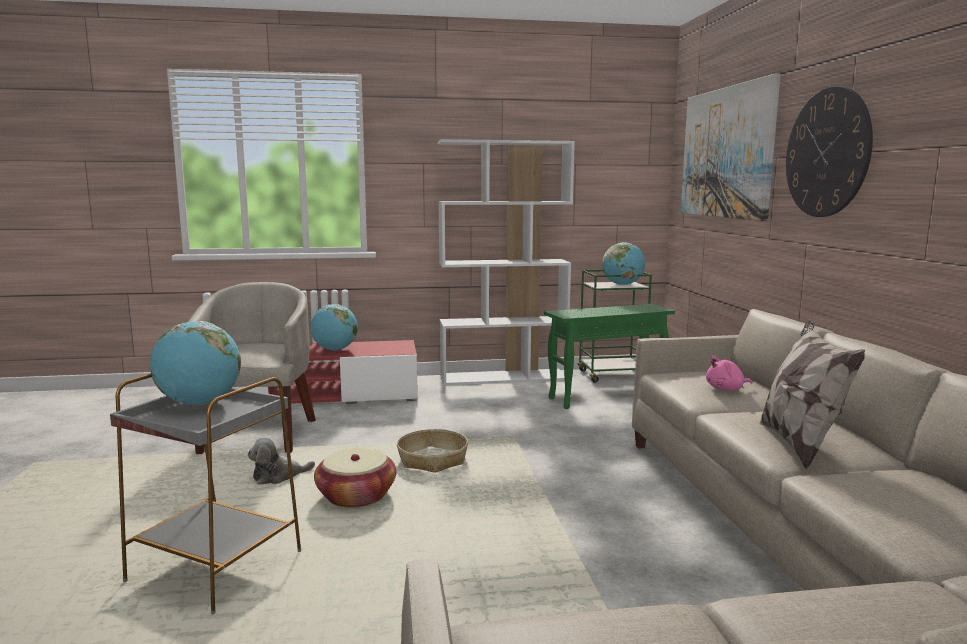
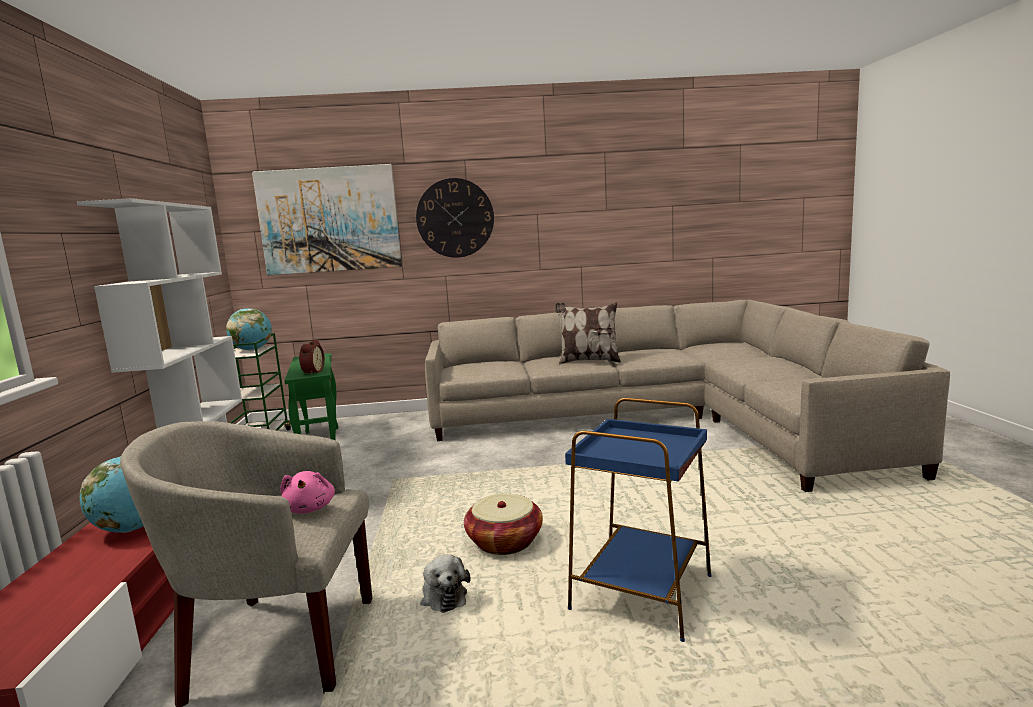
camera: 85 degrees left, 0 degrees up
(200, 403) = (610, 454): globe -> none
(215, 566) = (640, 594): grey side table -> blue side table
(433, 460) = (432, 512): basket -> none
(575, 313) = (312, 372): none -> alarm clock
(726, 389) = (498, 365): pink plush toy -> pink plush toy (310, 508)

